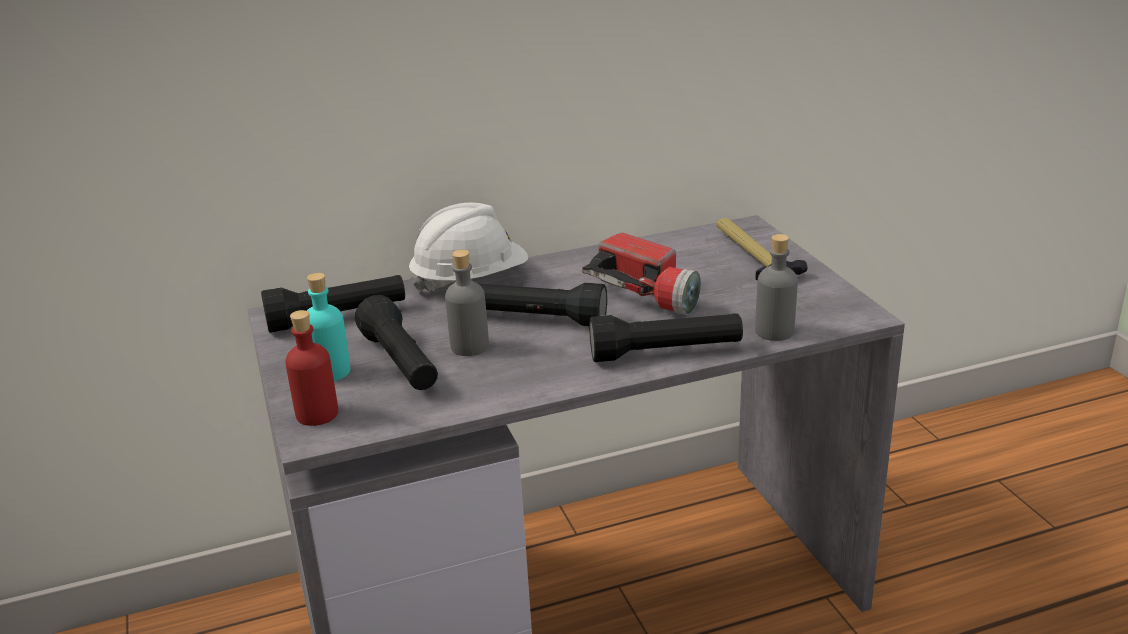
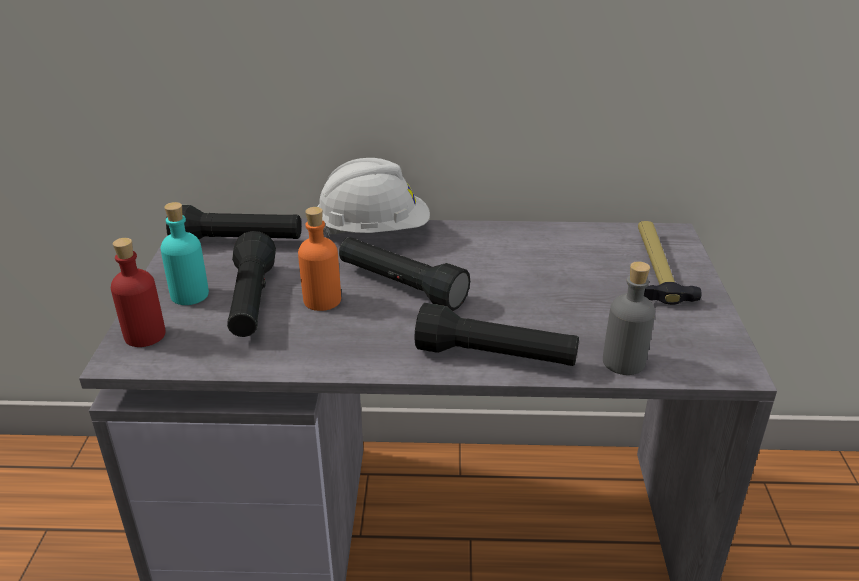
camera: 20 degrees right, 5 degrees up
(469, 346) = (322, 300): grey bottle -> orange bottle
(647, 294) = (523, 285): flashlight -> none

